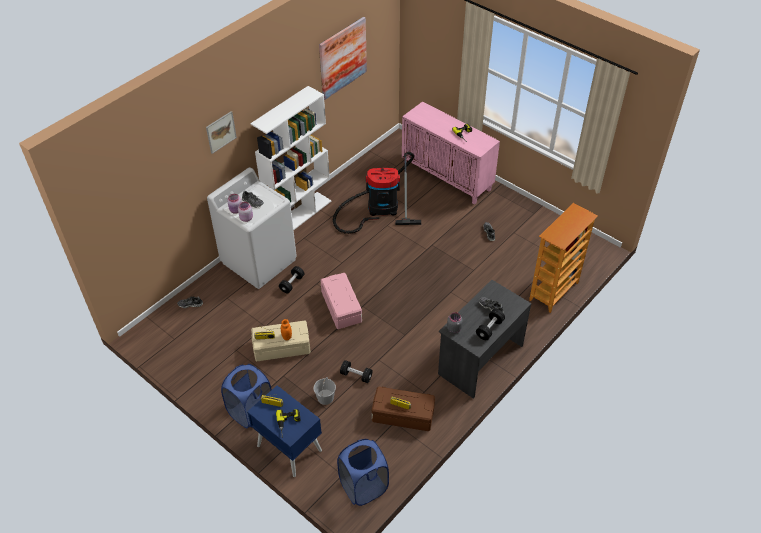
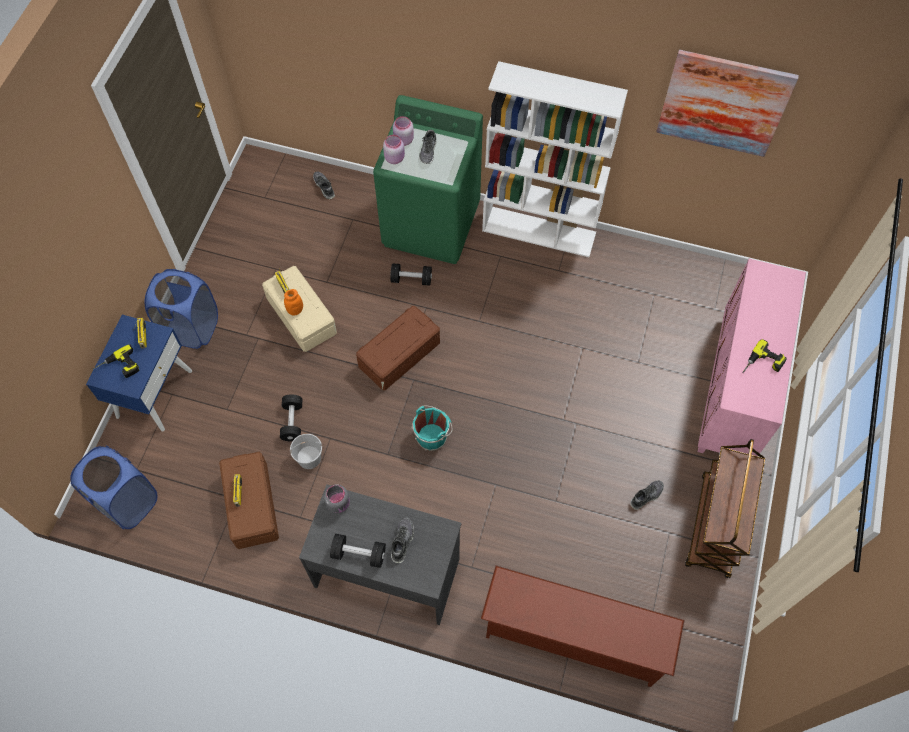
camera: 65 degrees right, 15 degrees up
(221, 132) = (447, 36): picture -> none
(259, 261) = (431, 224): white washing machine -> green washing machine
(325, 398) = (243, 401): white bucket -> white bucket (309, 458)
(342, 307) = (399, 355): pink storage box -> brown storage box
(379, 208) = (610, 323): vacuum cleaner -> none
(405, 309) = (432, 436): none -> turquoise bucket
(518, 214) = (715, 526): none -> brown cart
(554, 292) = (572, 638): bookcase -> brown shoe rack

